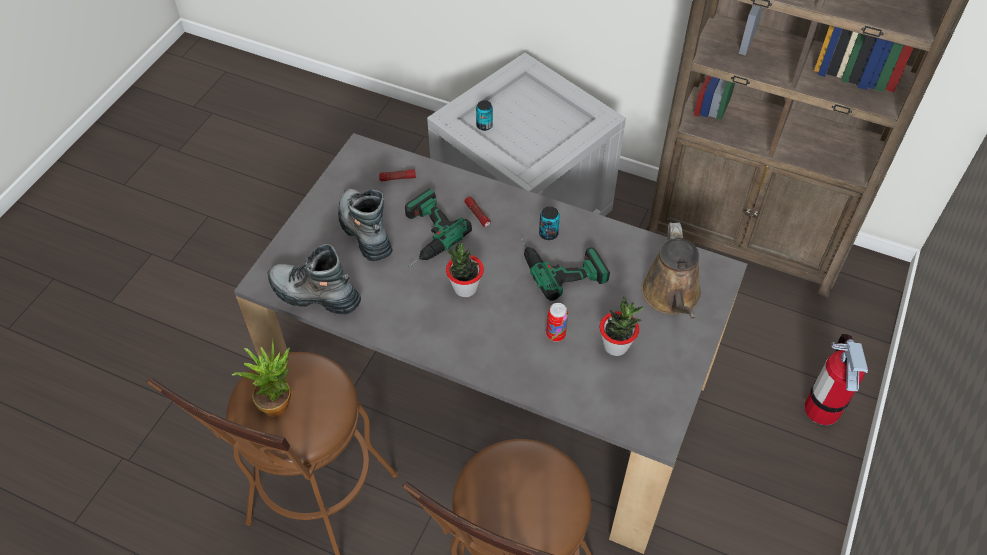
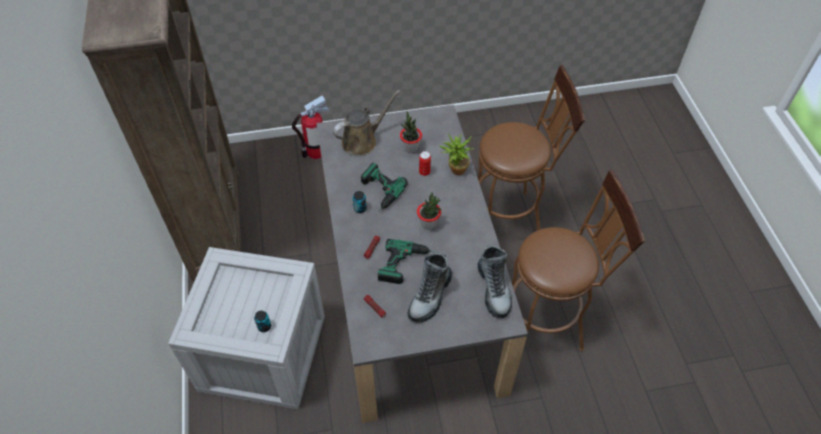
camera: 125 degrees left, 0 degrees up
(277, 400) = (565, 260): potted plant -> potted plant (455, 170)

